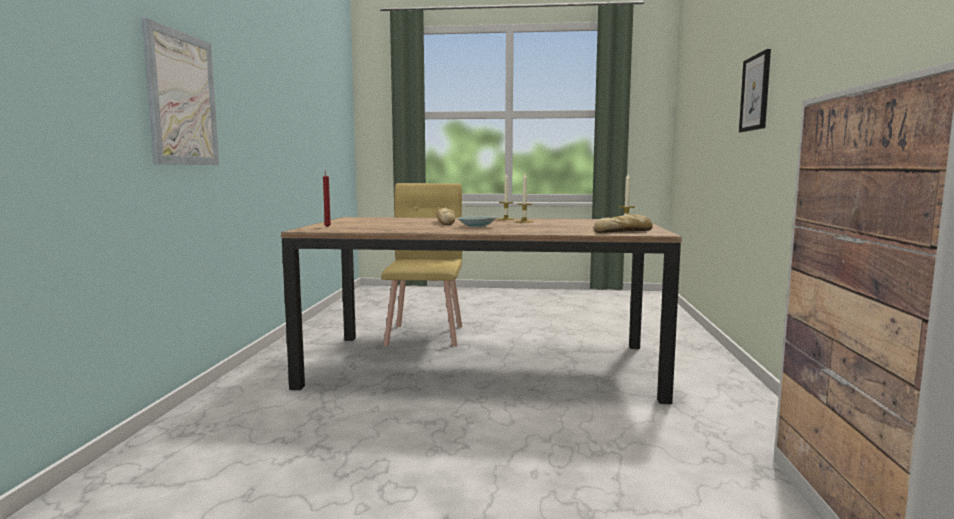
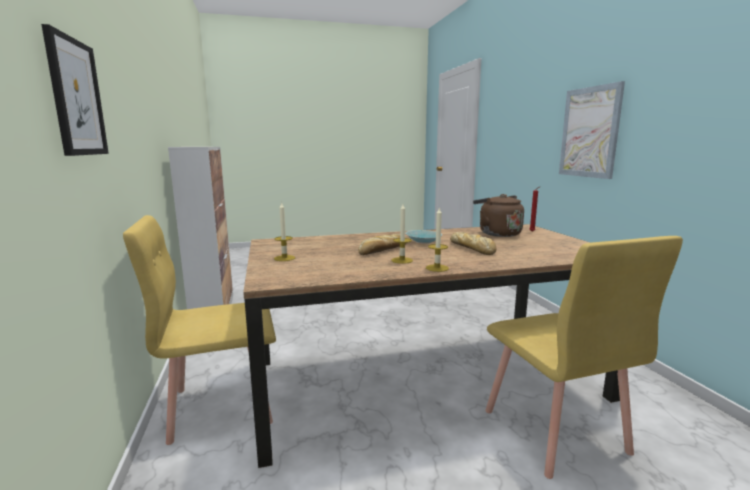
camera: 160 degrees right, 5 degrees up
(374, 227) = (497, 233): none -> brown kettle
(624, 231) = (292, 243): bread -> bread (382, 250)
(692, 375) = (220, 405): none -> yellow chair

